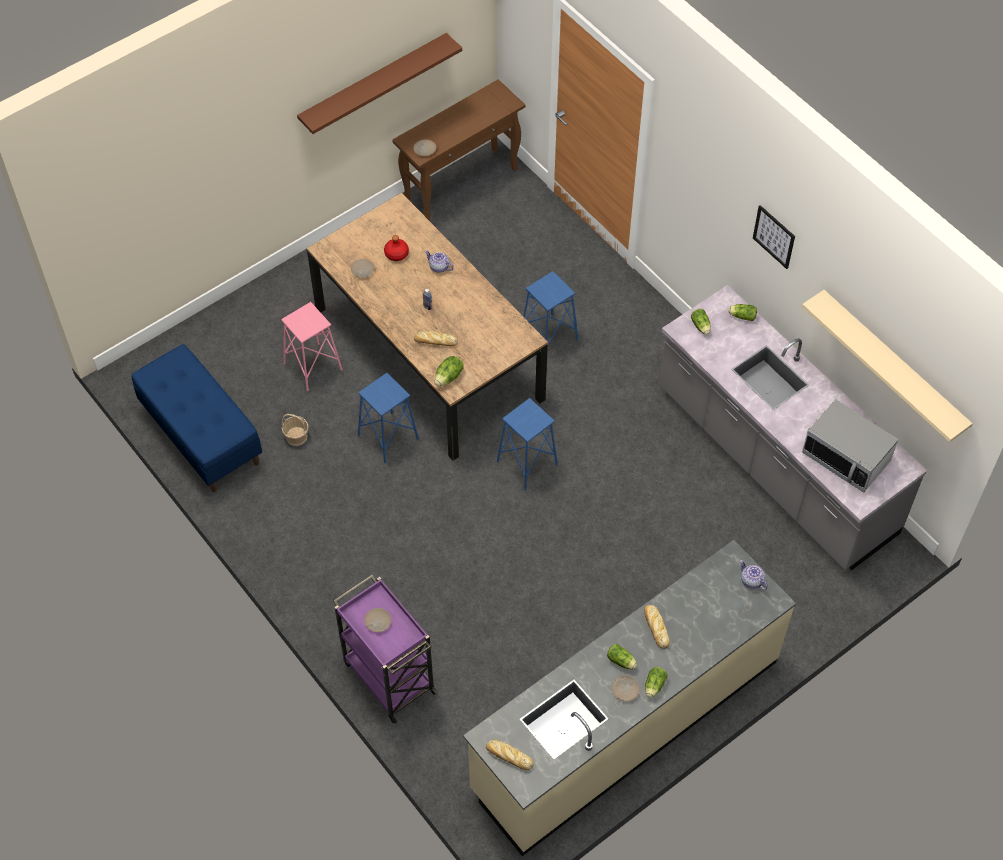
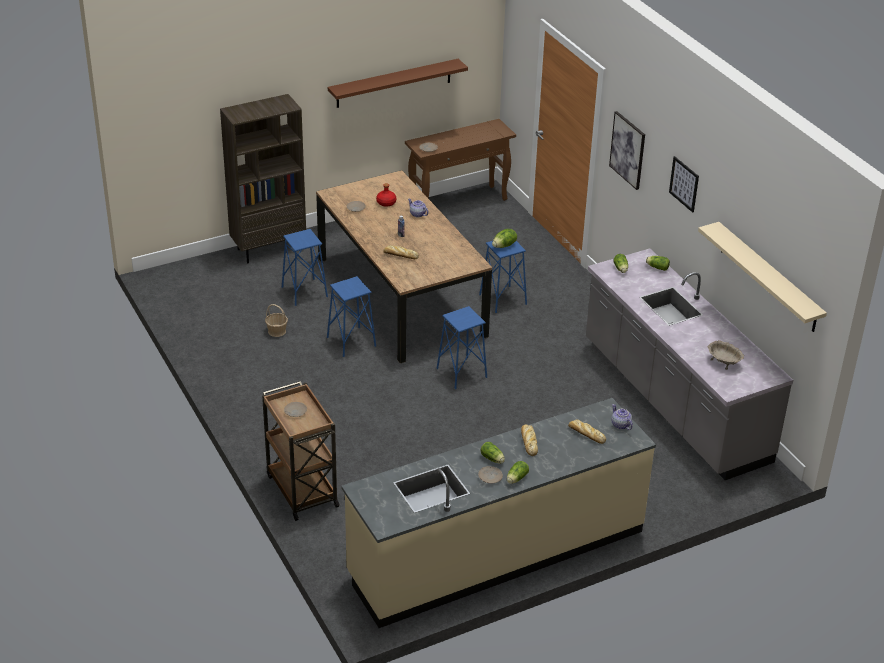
camera: 10 degrees right, 20 degrees down
(201, 435) = (200, 320): blue bench -> none
(251, 302) = (269, 249): none -> brown bookcase
(312, 367) = (304, 292): pink stool -> blue stool
(388, 676) = (301, 490): purple cart -> brown cart
(449, 377) = (404, 277): lettuce -> lettuce (504, 246)
(508, 756) = (375, 504): bread -> bread (586, 434)
(691, 175) = (628, 150): none -> picture
(846, 457) = (724, 362): microwave -> beige bowl

